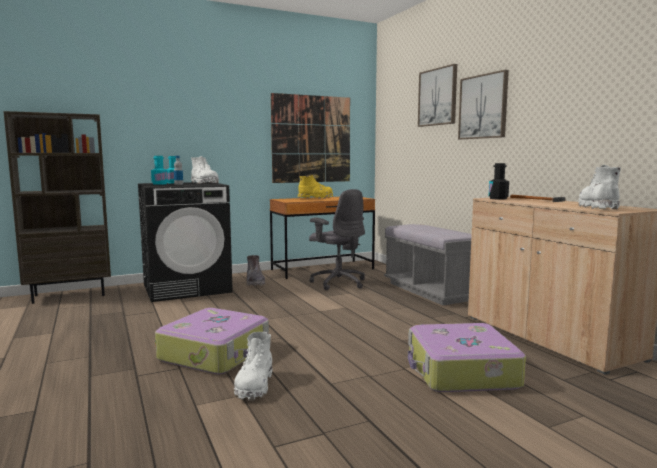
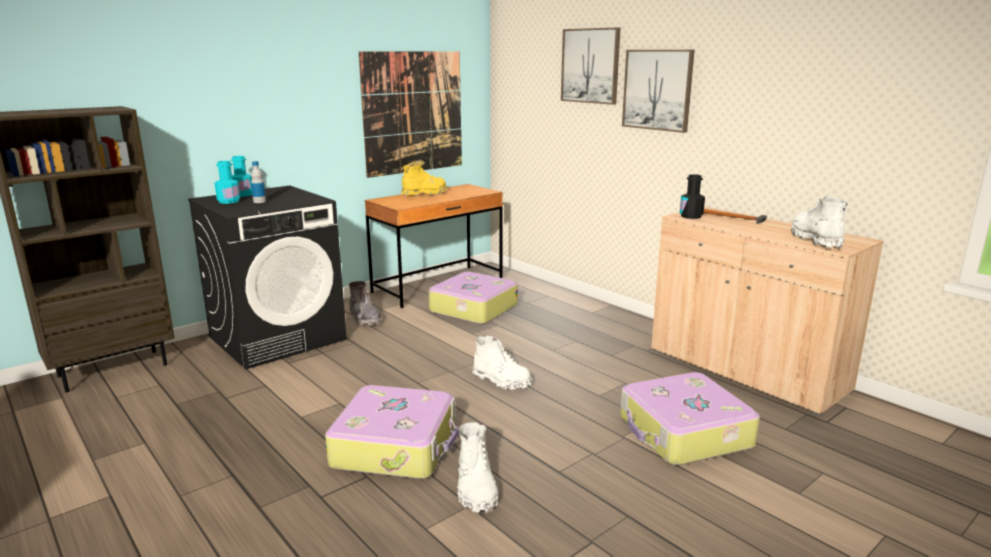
camera: 15 degrees left, 10 degrees up
(204, 183) = (290, 194): white boot -> white boot (501, 381)
(338, 283) = (472, 309): grey office chair -> suitcase
(431, 291) = (589, 312): grey bench -> none

